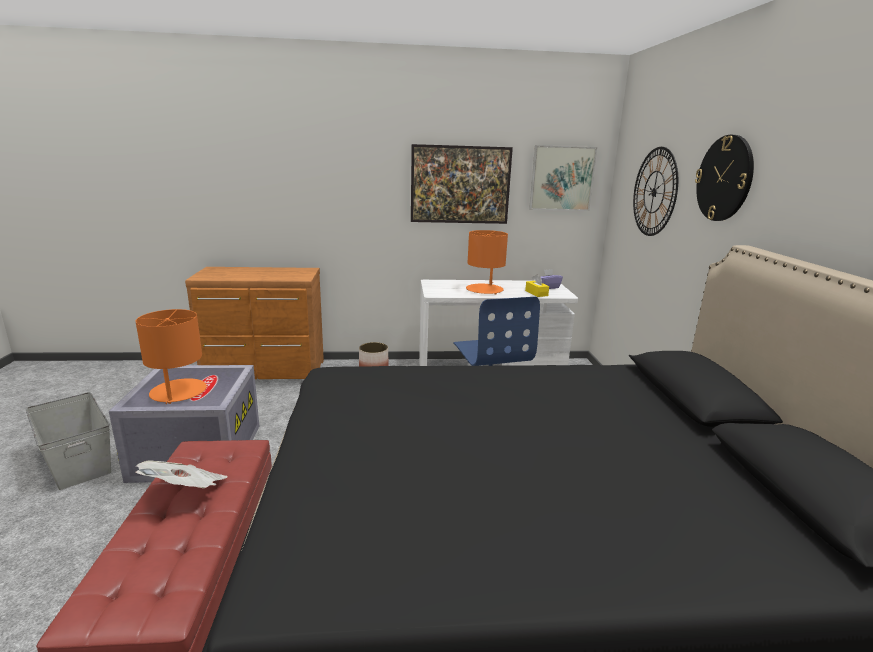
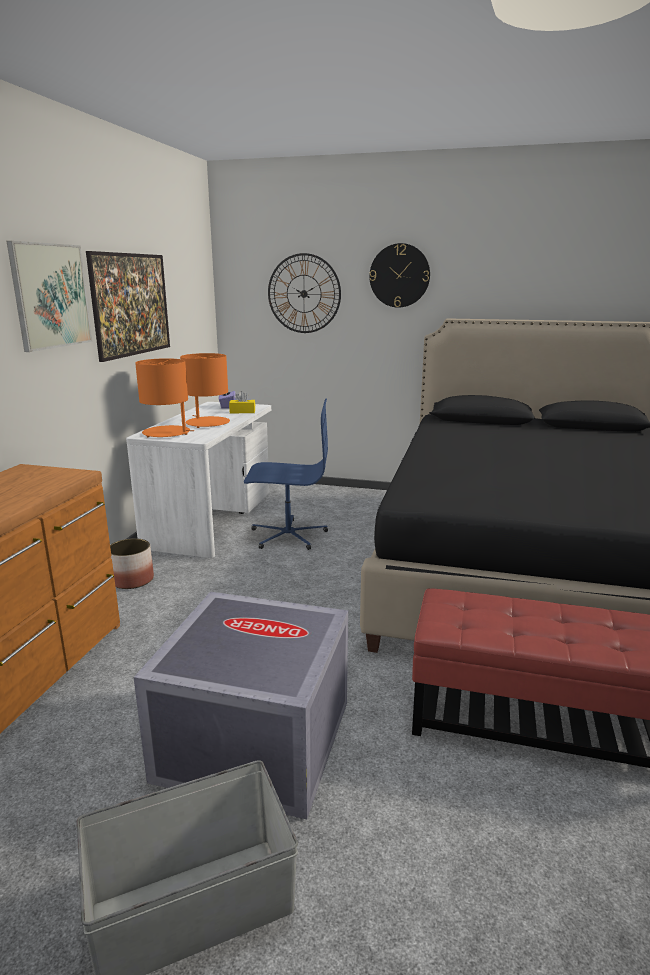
camera: 70 degrees left, 0 degrees up
(178, 392) = (271, 647): orange table lamp -> orange table lamp (167, 433)
(186, 491) = (530, 626): newspaper -> none
(562, 178) = (191, 289): picture -> picture (51, 296)

